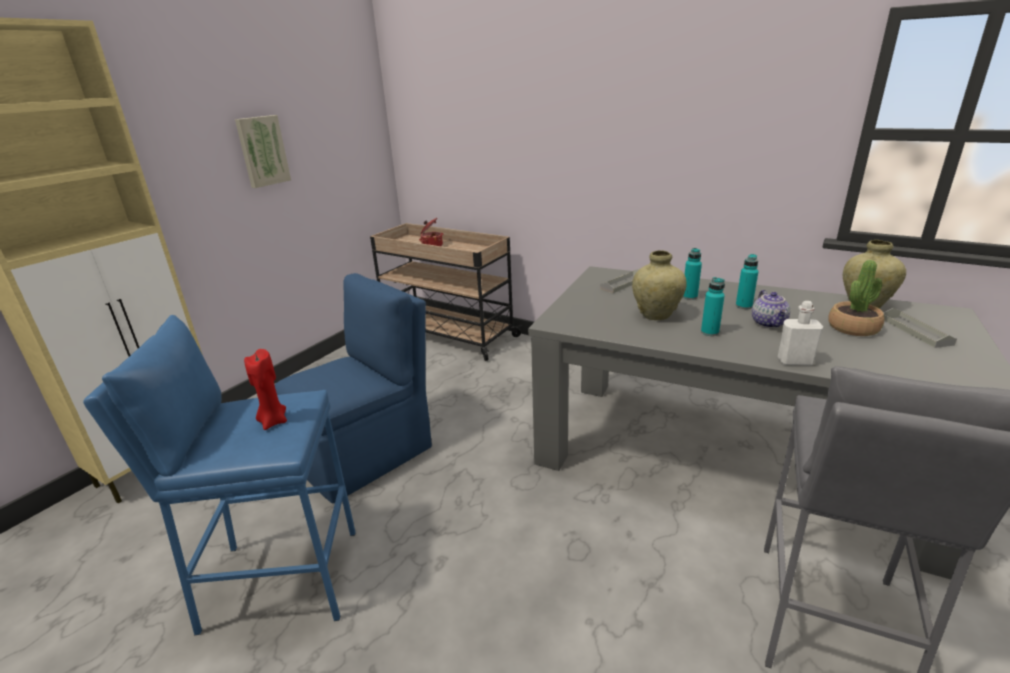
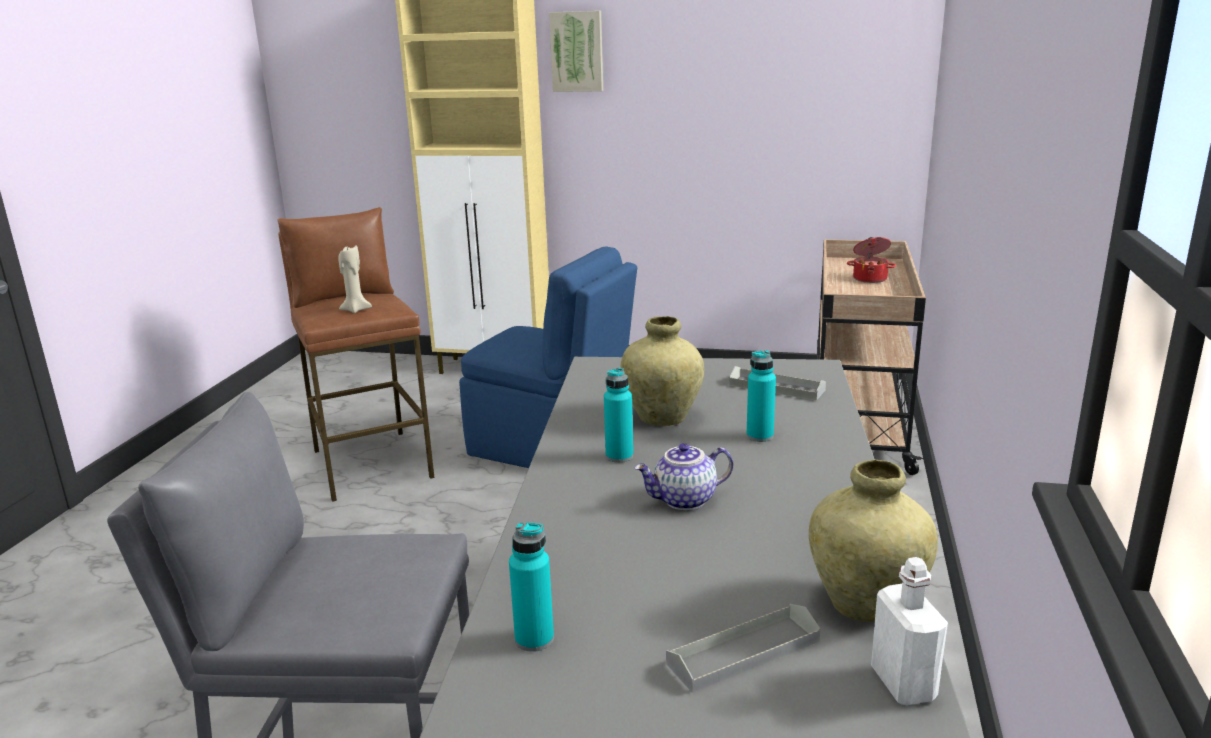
camera: 70 degrees right, 5 degrees down
(262, 151) = (701, 98): picture -> picture (577, 51)
(273, 421) = (355, 310): red candle -> beige candle
(281, 579) = (371, 463): blue stool -> brown stool
(743, 306) = (752, 479): turquoise bottle -> turquoise bottle (534, 639)
(794, 361) = (543, 518): white bottle -> white bottle (903, 683)
(853, 328) = (715, 579): potted plant -> none

